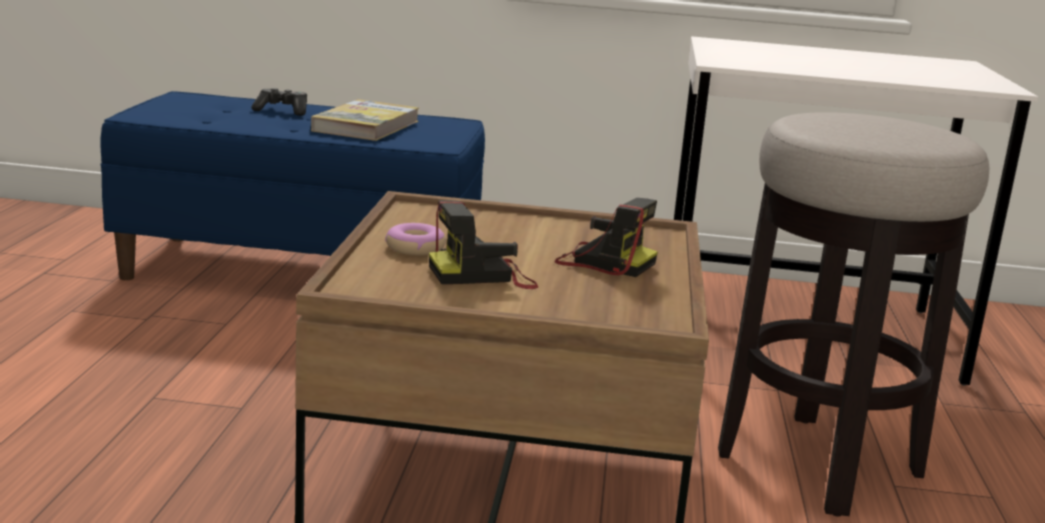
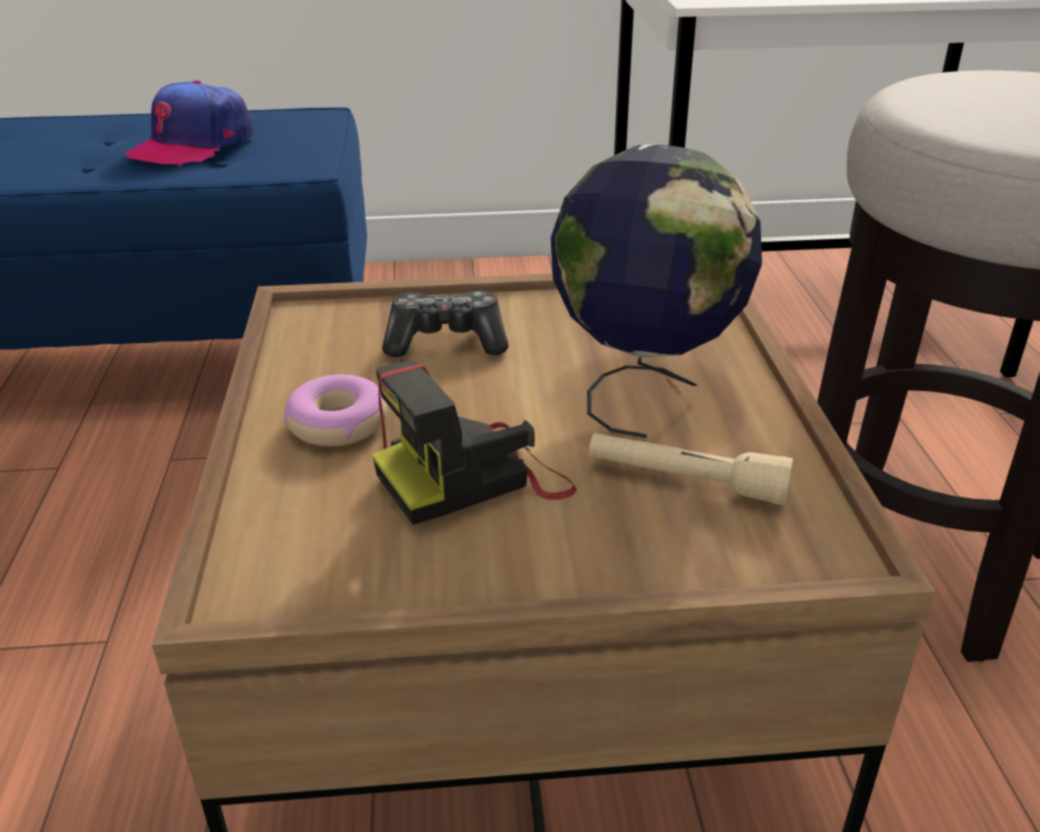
camera: 10 degrees left, 15 degrees up
(282, 111) = (65, 135): game controller -> game controller (446, 341)
(366, 126) = (193, 145): book -> cap
(602, 294) = (685, 481): none -> beige flashlight
(603, 262) = (645, 390): camera -> globe

